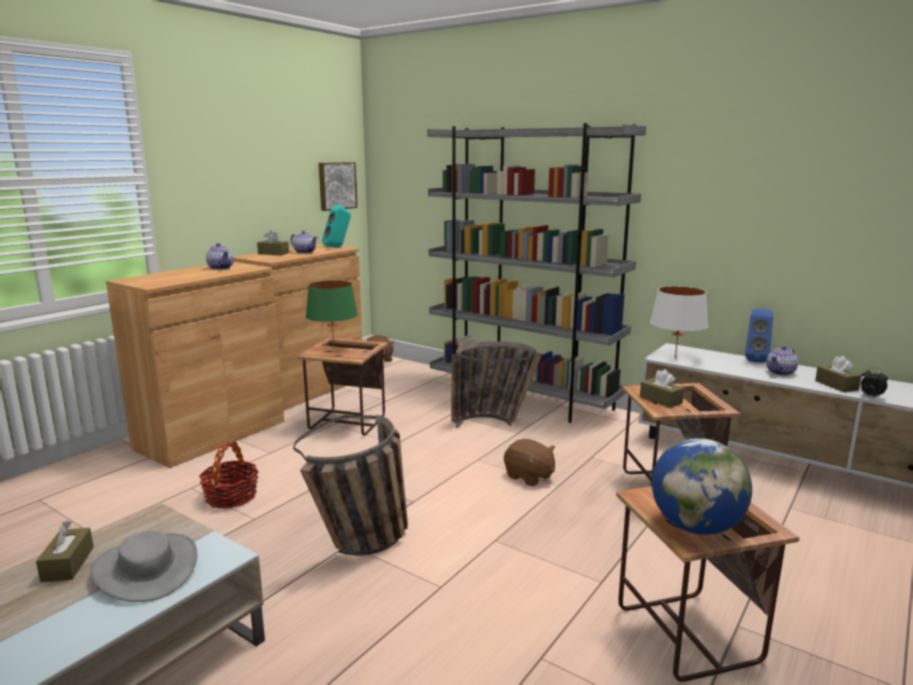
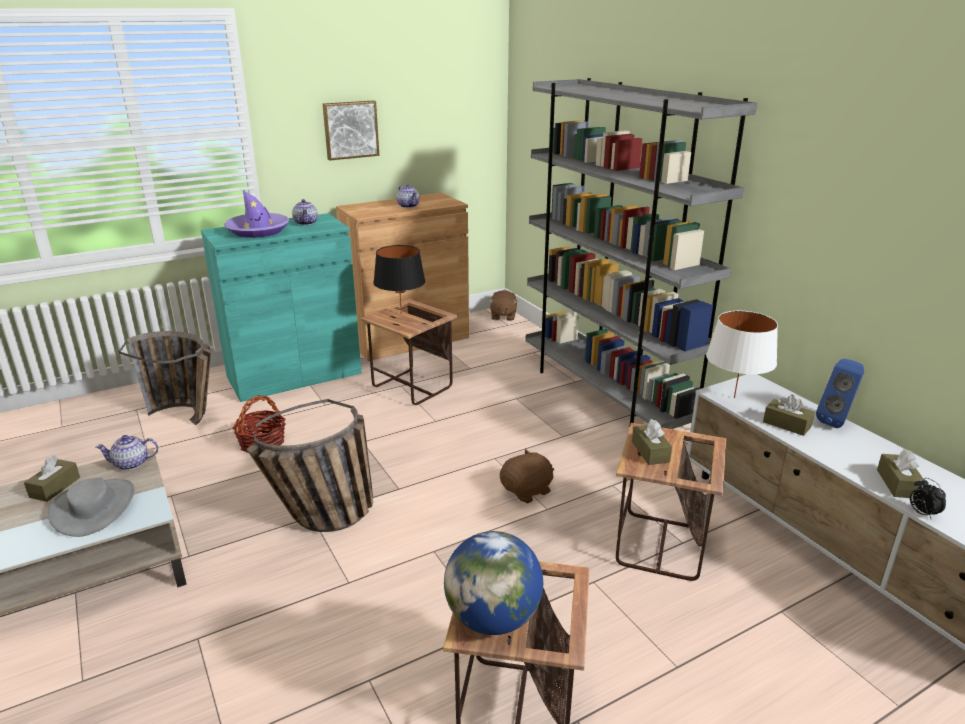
camera: 25 degrees right, 10 degrees up
(177, 276) = (258, 231): none -> purple hat
(211, 435) = (294, 375): brown cabinet -> turquoise cabinet
(273, 253) = (378, 205): brown tissue box -> brown tissue box (786, 424)
(333, 348) = (401, 313): green table lamp -> black table lamp
(336, 186) = (468, 130): picture -> picture (350, 129)
(338, 247) = (450, 201): turquoise speaker -> none
(494, 423) = (549, 419): basket -> basket (189, 418)
(529, 477) = (527, 491): brown plush toy -> brown plush toy turned 105 degrees counterclockwise
(781, 372) = (846, 447): teapot -> teapot (131, 464)

